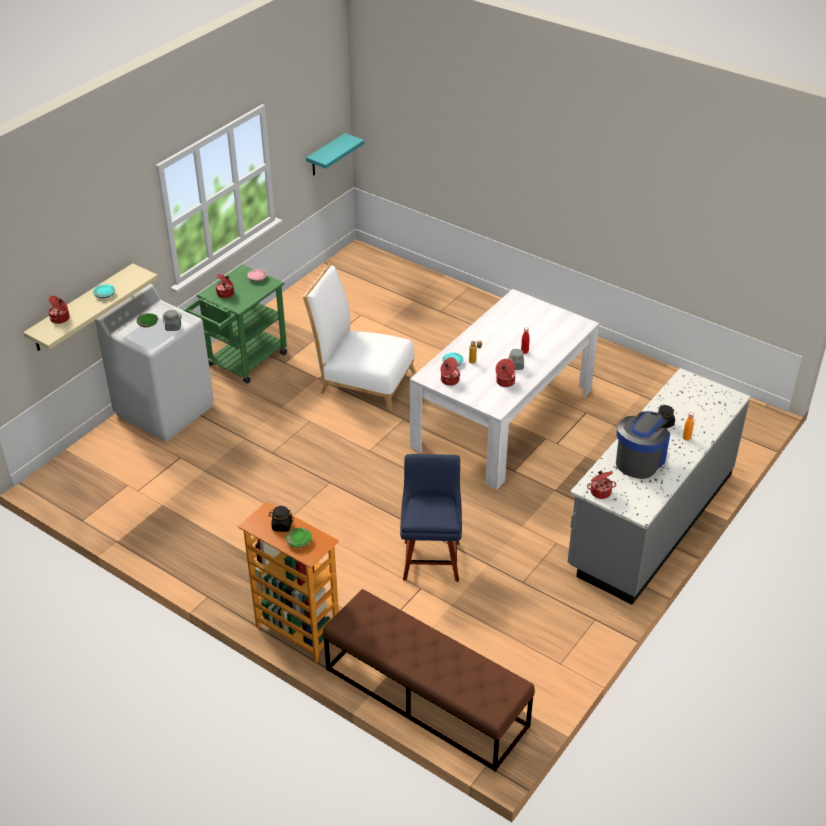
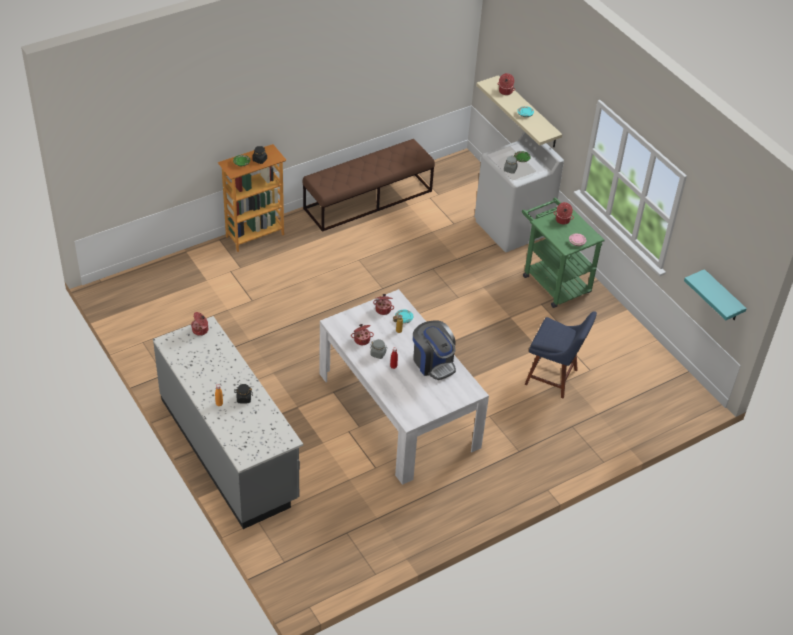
camera: 110 degrees right, 5 degrees up
(362, 380) = (494, 342): white chair -> none
(425, 697) = (166, 273): brown bench -> brown bench (368, 199)
(431, 558) = (275, 314): blue chair -> blue chair (554, 378)
(639, 460) = (215, 365): coffee machine -> coffee machine (433, 362)

